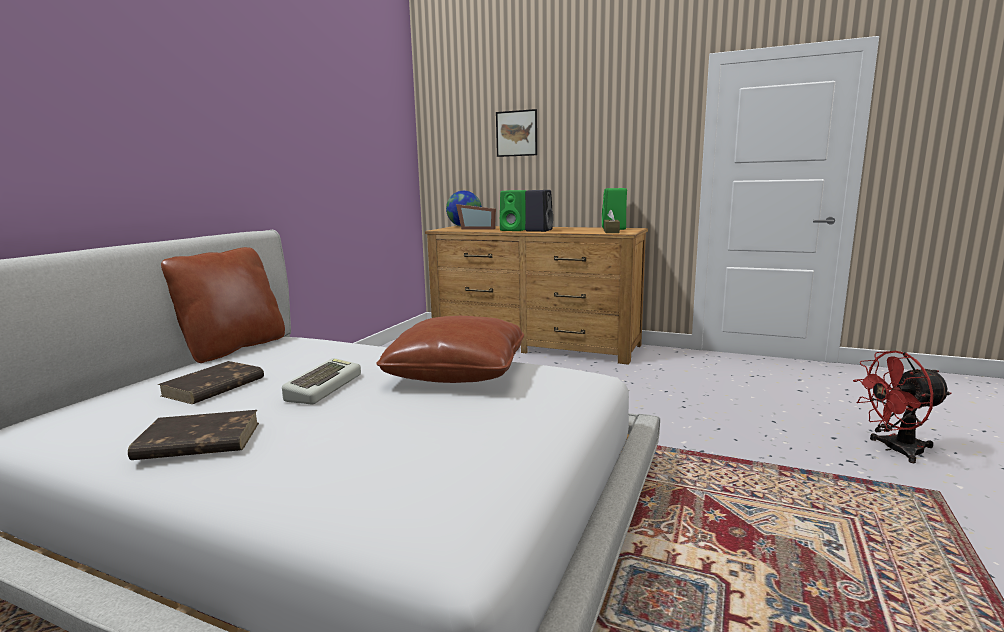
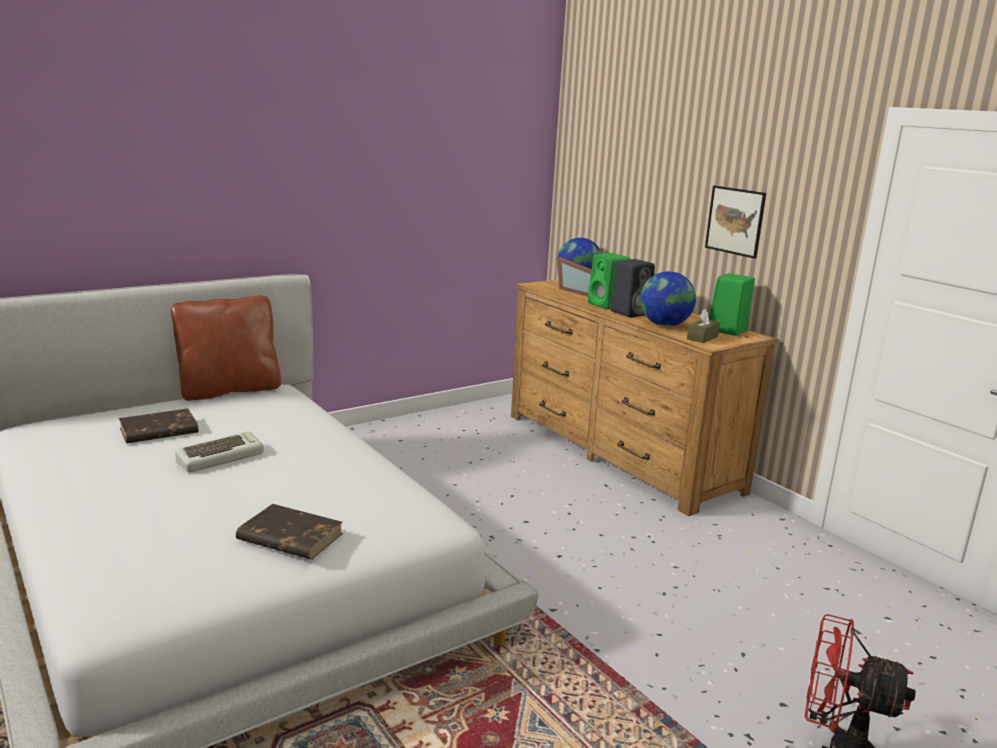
camera: 30 degrees right, 5 degrees up
(197, 441) = (86, 479): brown book -> brown book (289, 537)
(457, 372) = (335, 478): brown pillow -> none
(516, 133) = (651, 175): picture -> picture (735, 221)
(574, 231) = (664, 325): none -> globe

